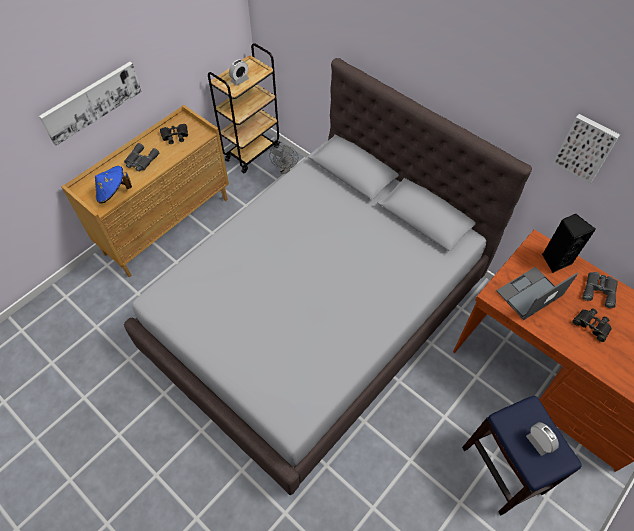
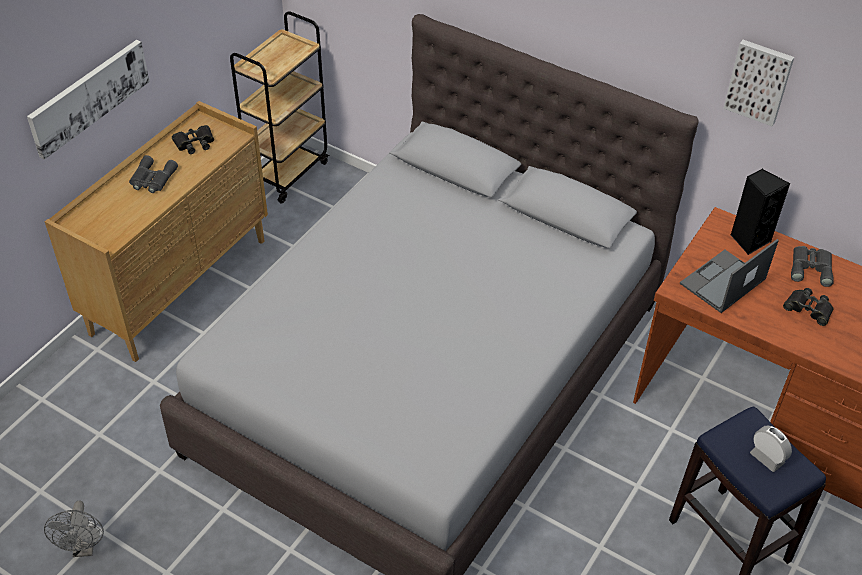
camera: 10 degrees left, 10 degrees down
(113, 193) = (122, 224): blue hat -> none
(240, 80) = (274, 62): alarm clock -> none
(285, 170) = (343, 192): grey fan -> grey fan (84, 548)

